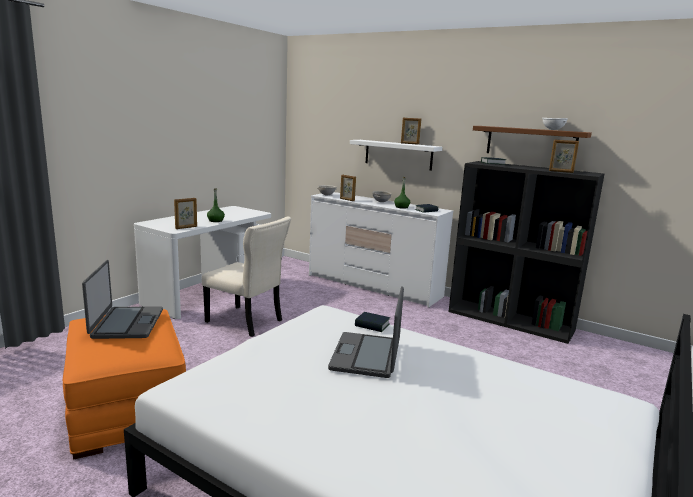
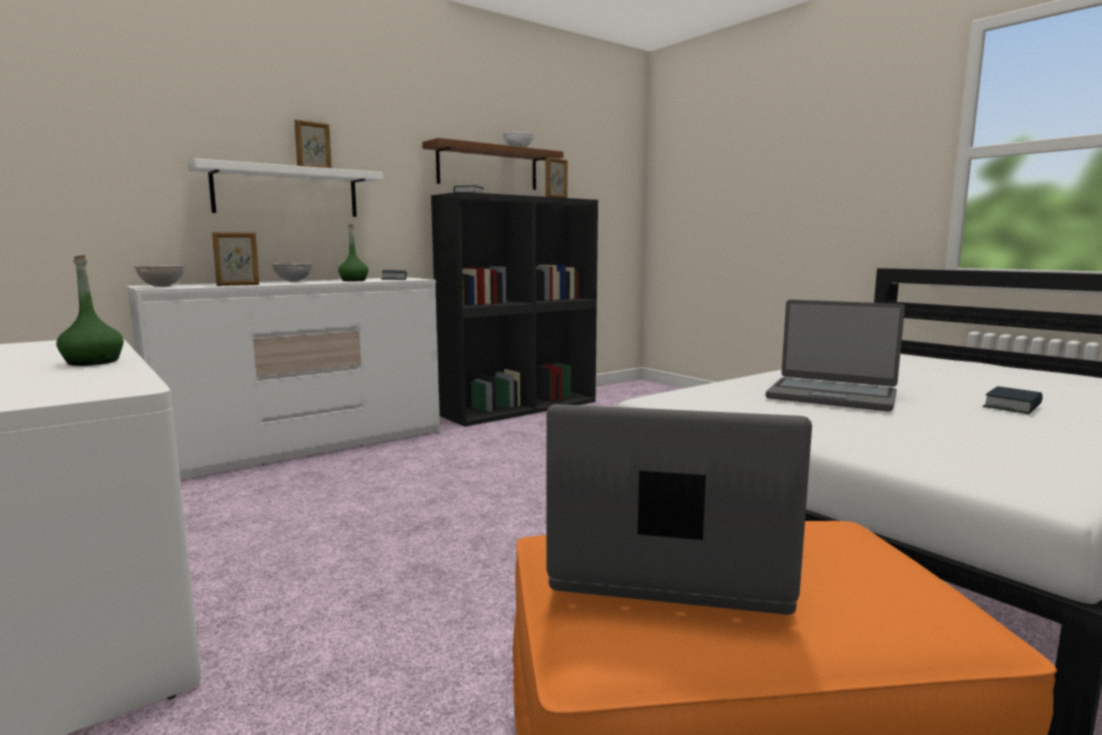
camera: 70 degrees left, 5 degrees down
(186, 227) = (116, 381): picture frame -> none
(246, 322) = (336, 578): beige chair -> none
(372, 325) = (724, 386): book -> book (1012, 406)

